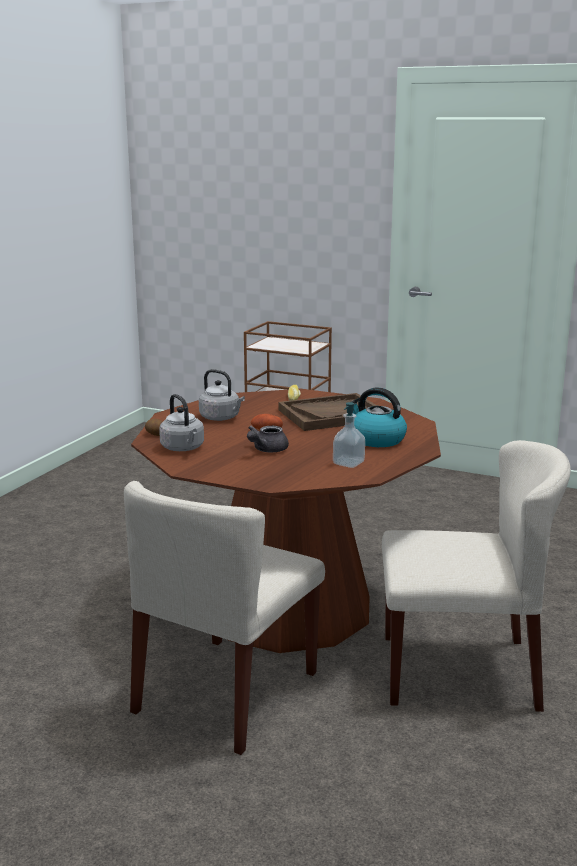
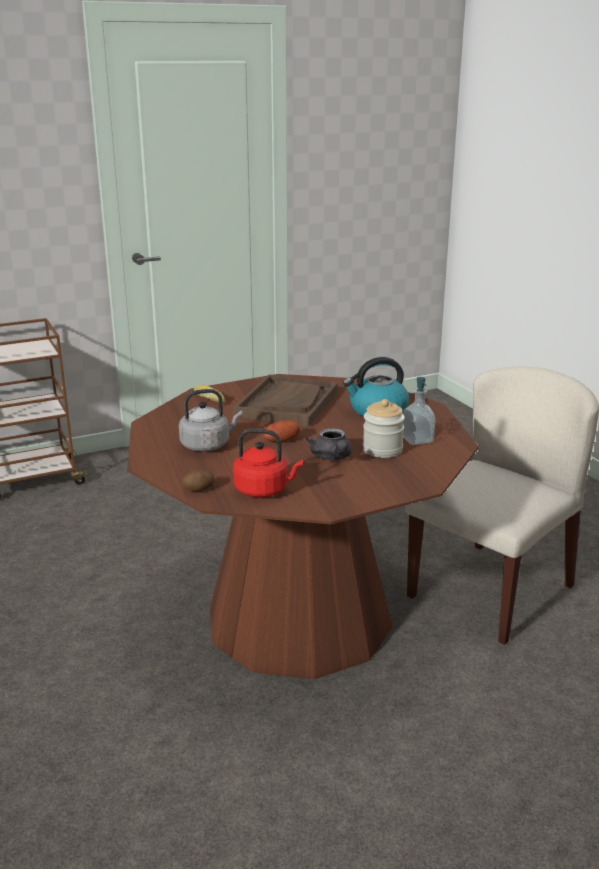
camera: 50 degrees left, 5 degrees up
(183, 448) = (264, 490): grey kettle -> red kettle
(226, 693) = (399, 722): beige chair -> none
(308, 459) = (382, 450): none -> jar

